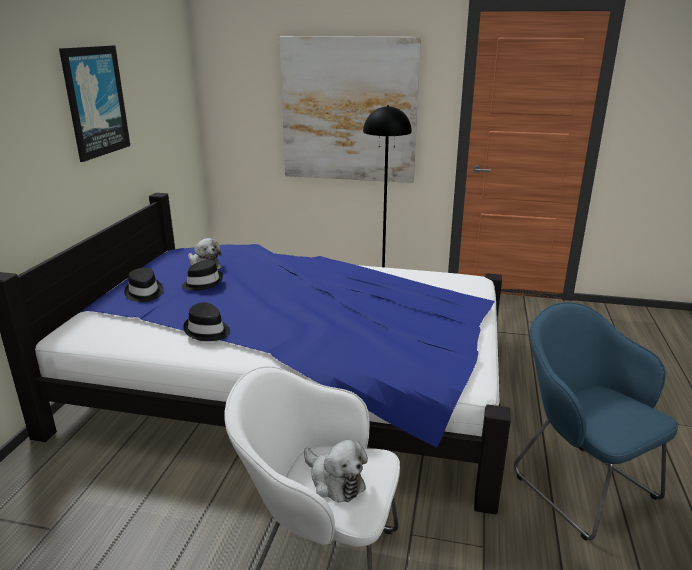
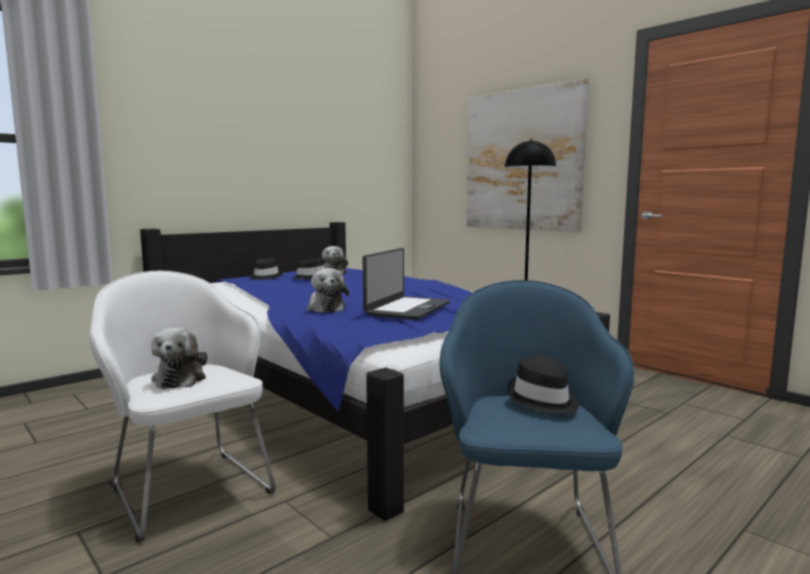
camera: 35 degrees right, 15 degrees down
(95, 101) = (284, 135): picture -> none
(207, 331) = (259, 293): black hat -> black hat (542, 399)
(329, 341) = (325, 308): none -> plush toy
(401, 323) = (407, 308): none -> laptop

